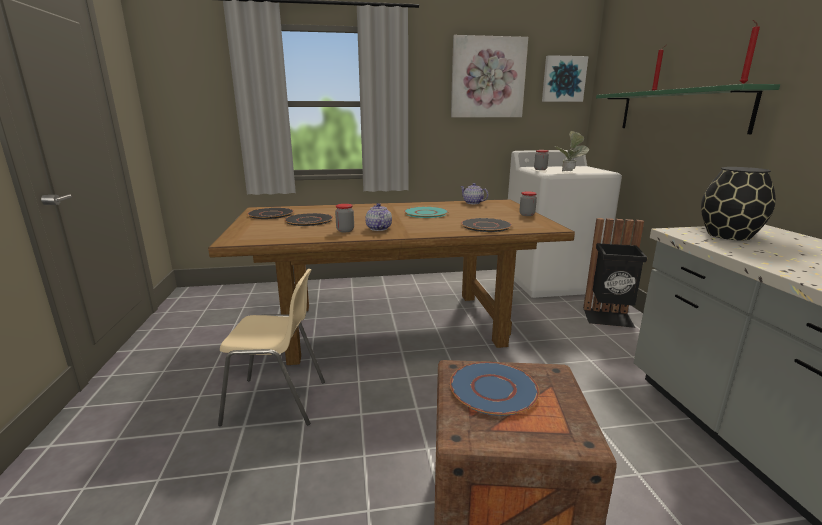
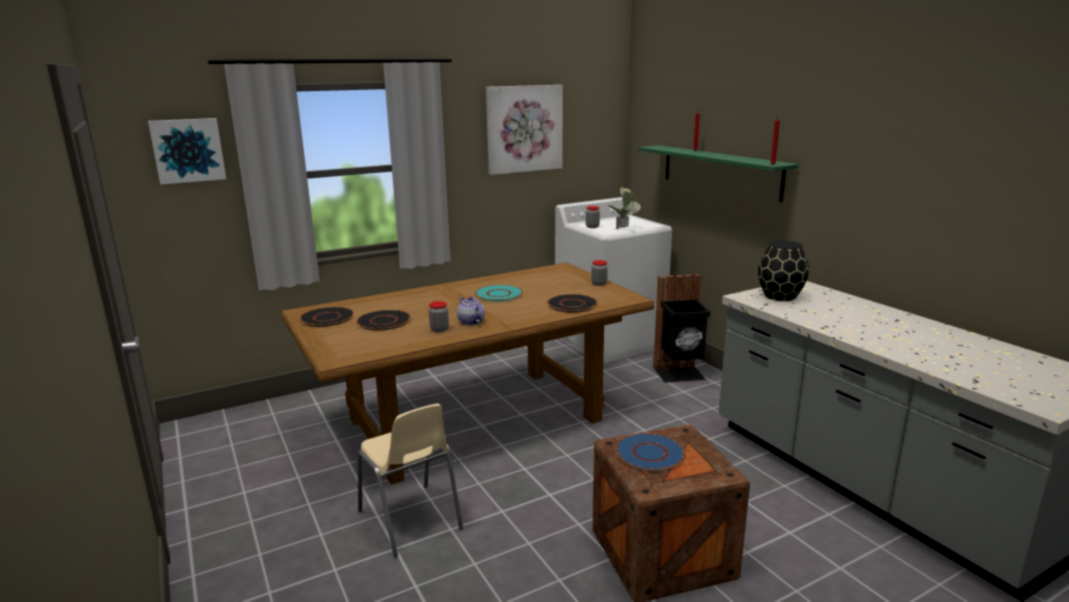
camera: 20 degrees left, 0 degrees up
(277, 402) = (410, 520): beige chair -> beige chair turned 75 degrees clockwise
(473, 203) = (534, 272): teapot -> none
(563, 79) = (599, 124): picture -> picture (188, 150)

